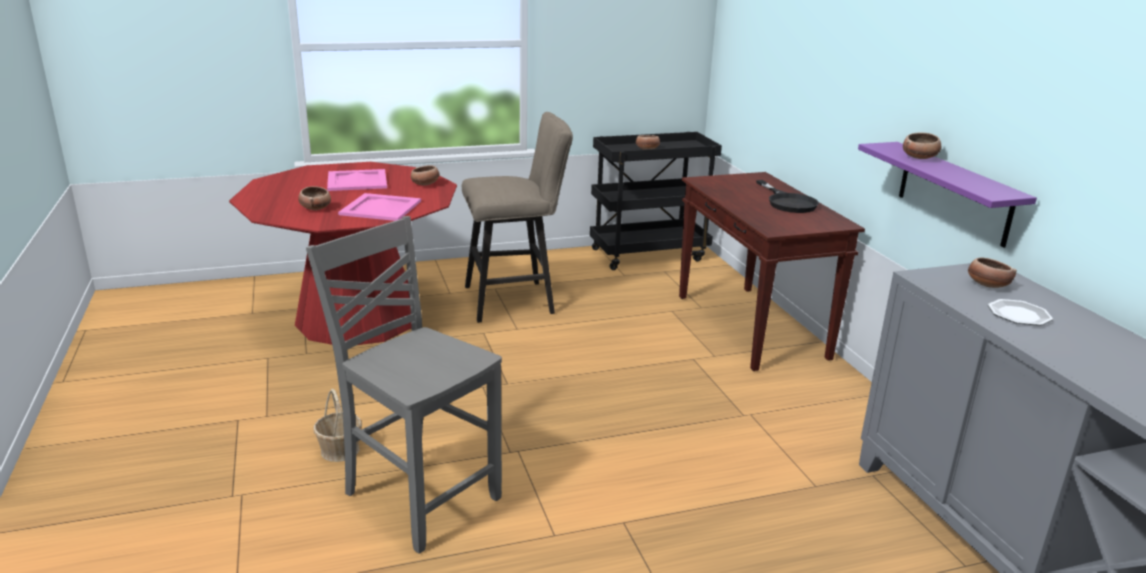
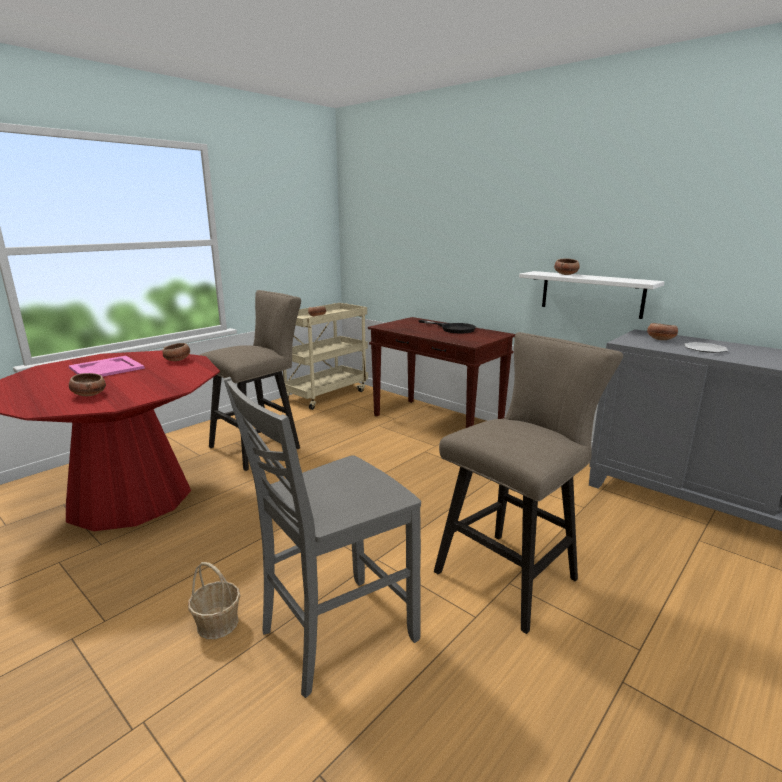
camera: 30 degrees left, 5 degrees down
(381, 208) = (159, 382): pink tray -> none
(419, 496) = (334, 634): grey chair -> grey chair turned 45 degrees counterclockwise
(639, 515) = (513, 573): none -> beige stool
(649, 254) = (326, 394): black cart -> beige cart
(954, 193) = (591, 294): purple shelf -> white shelf

